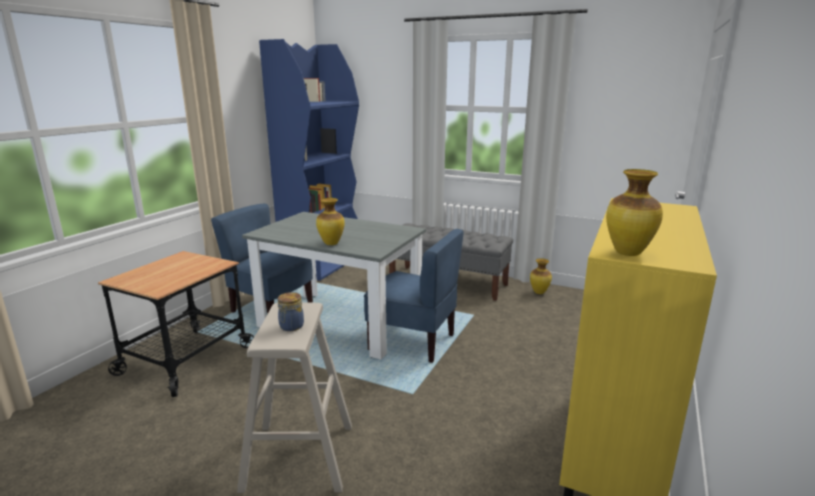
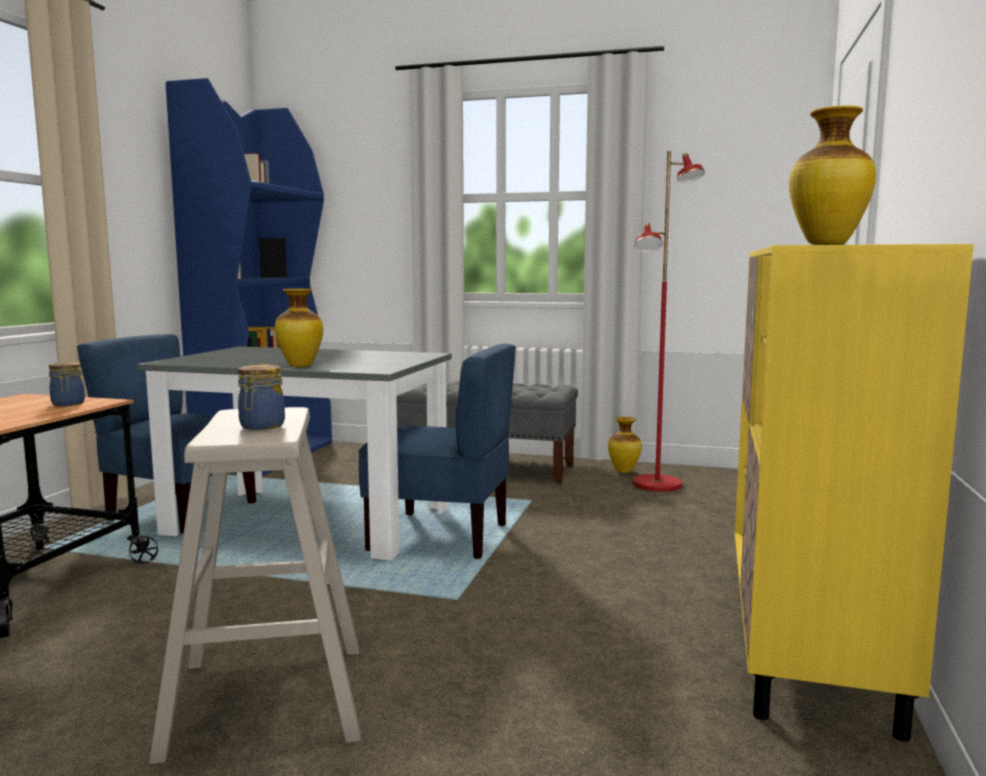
camera: 10 degrees left, 10 degrees down
(203, 265) = (68, 404): none -> jar
(558, 306) = (658, 484): none -> red floor lamp

